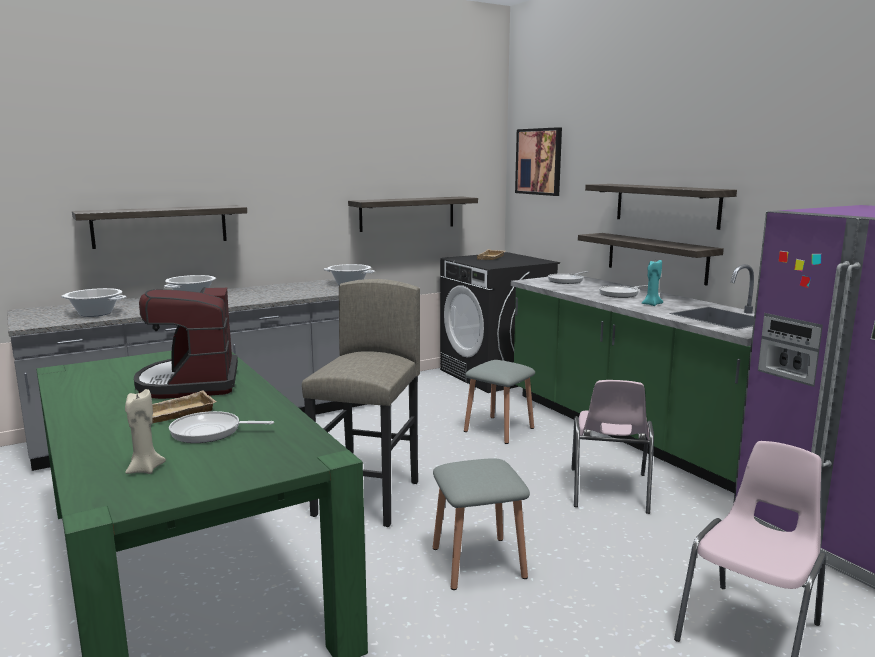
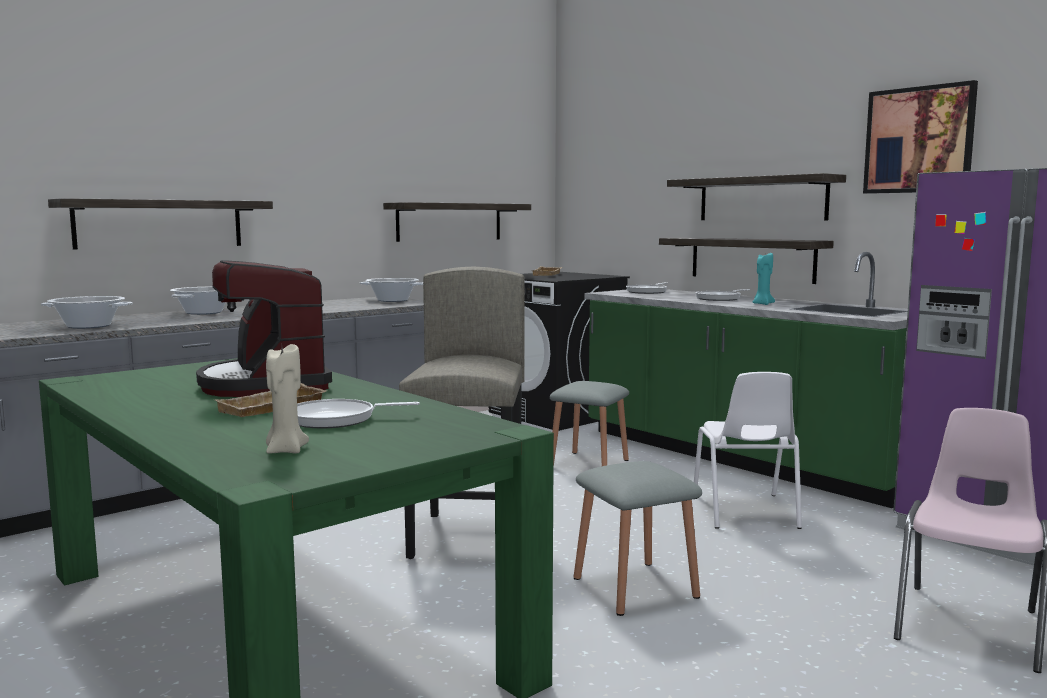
camera: 10 degrees left, 5 degrees down
(539, 161) = (598, 163): picture -> picture (919, 140)
(608, 491) = (745, 512): pink chair -> white chair

